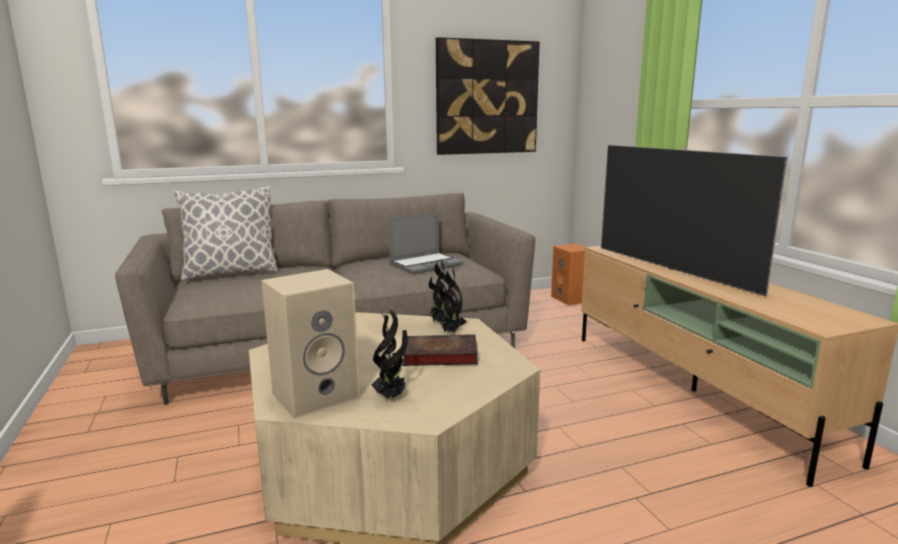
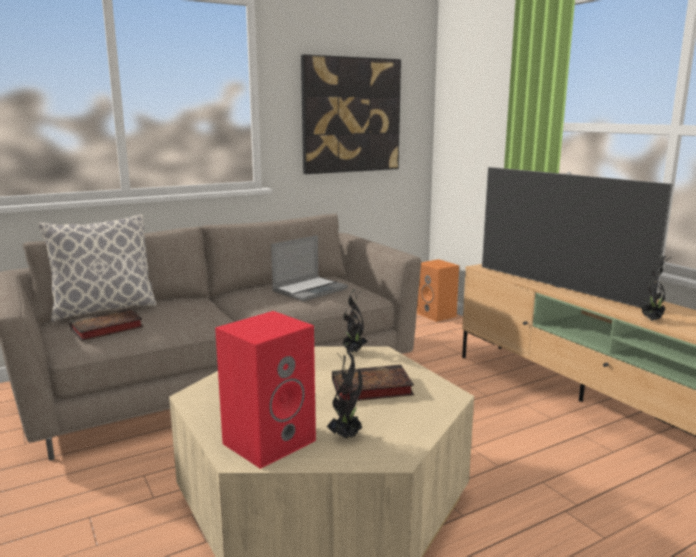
camera: 10 degrees left, 0 degrees up
(222, 289) = (105, 329): none -> book
(317, 394) = (269, 440): beige speaker -> red speaker
(451, 332) = (369, 362): potted plant -> potted plant (652, 320)

